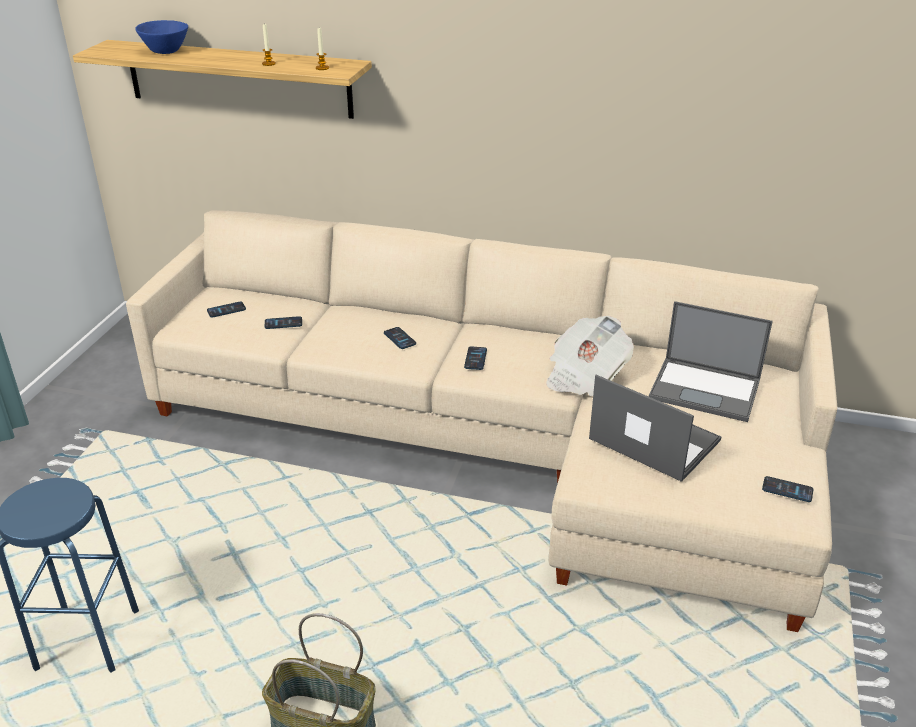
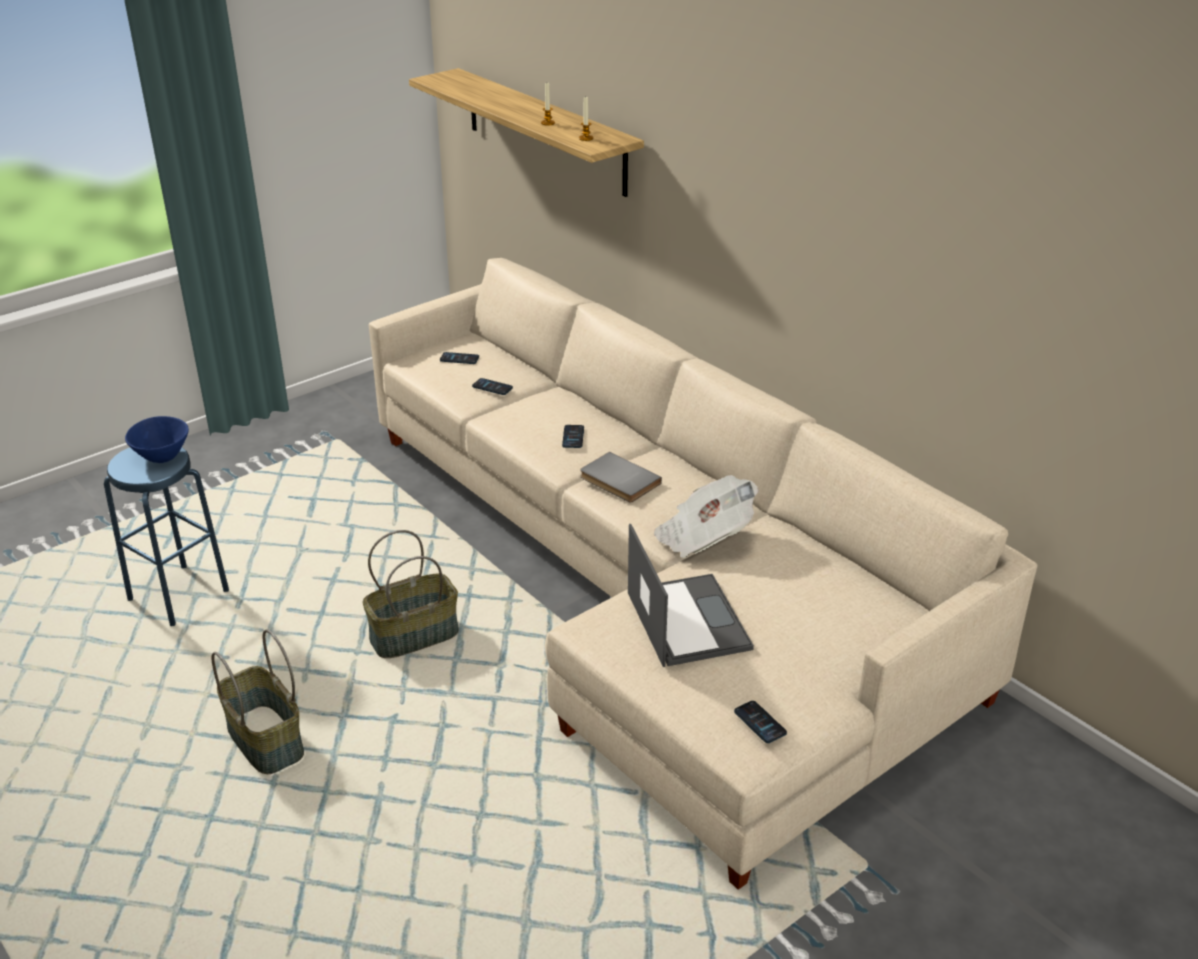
camera: 35 degrees right, 0 degrees up
(165, 51) = (483, 91): blue bowl -> blue bowl (160, 457)
(357, 566) = (414, 635): none -> basket
(475, 359) = (618, 481): phone -> grey book
(706, 389) = (806, 599): laptop -> none

